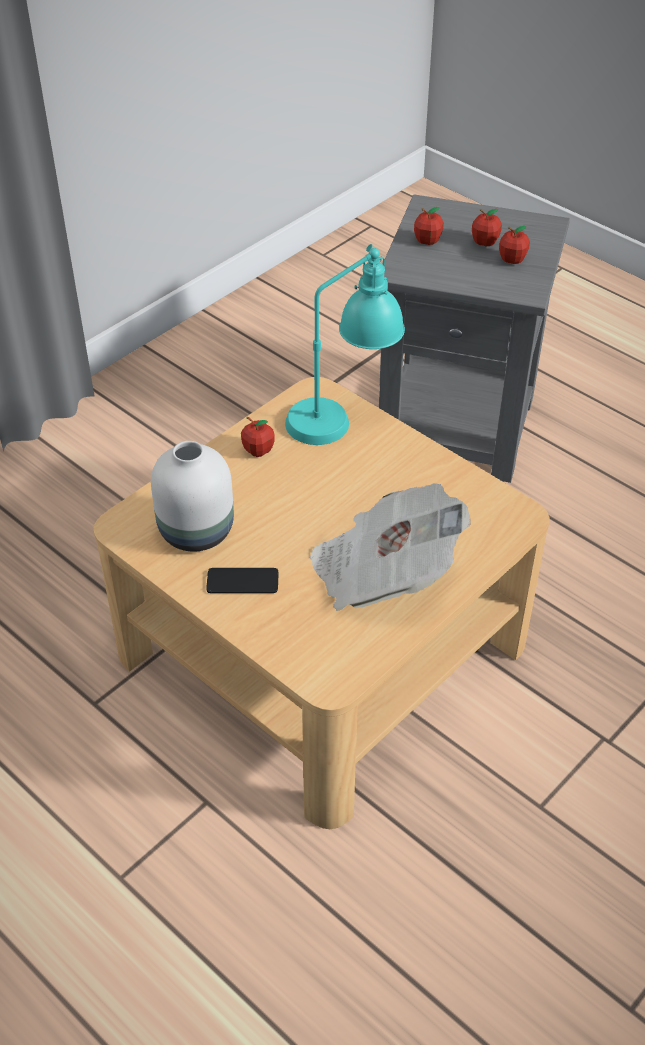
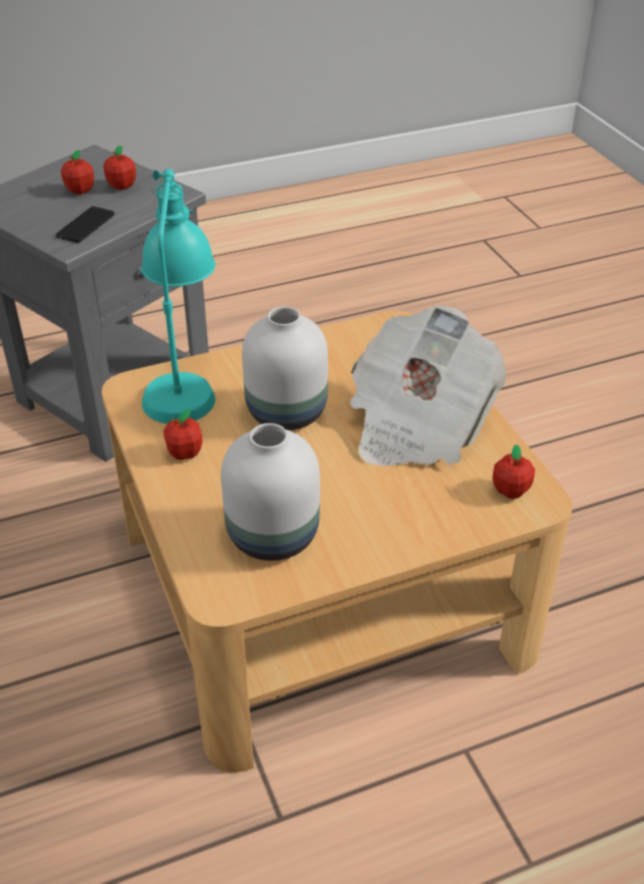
camera: 65 degrees left, 5 degrees down
(242, 581) = (371, 521): phone -> phone (85, 225)
(342, 489) = (287, 413): none -> white vase
(427, 241) = (41, 217): apple -> apple (510, 491)

